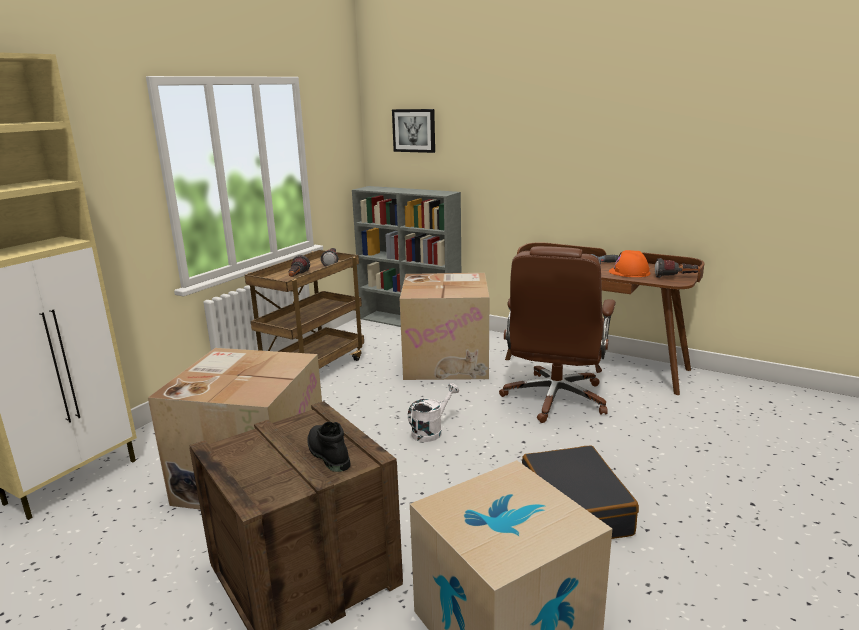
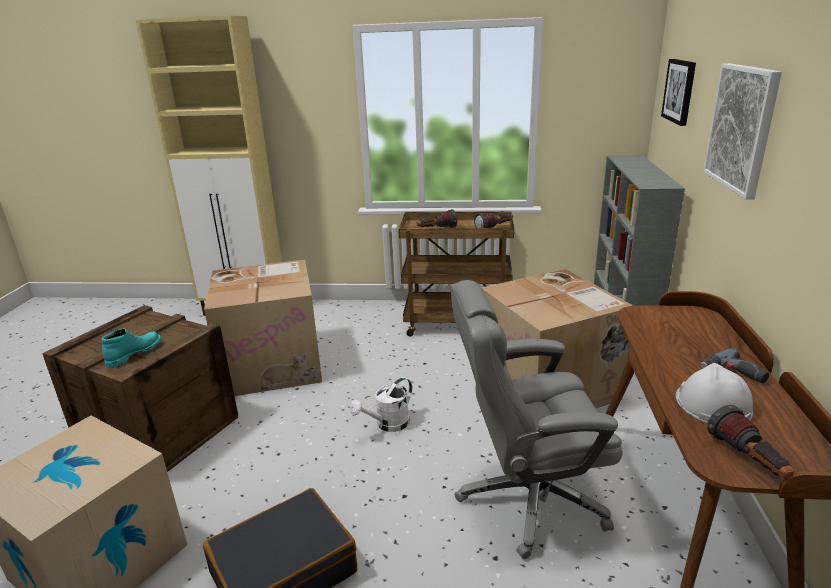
camera: 65 degrees right, 5 degrees up
(327, 454) = (134, 353): black boot -> turquoise boot
(431, 431) = (388, 425): white watering can -> white watering can turned 120 degrees clockwise
(517, 141) = (741, 128): none -> picture
(555, 399) = (528, 497): brown office chair -> grey office chair
(629, 272) = (712, 404): orange hard hat -> white hard hat

